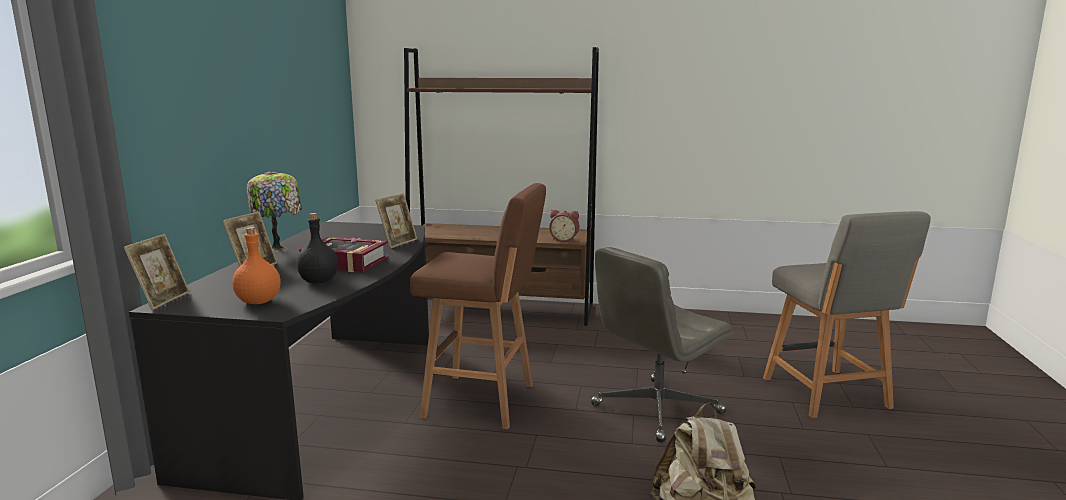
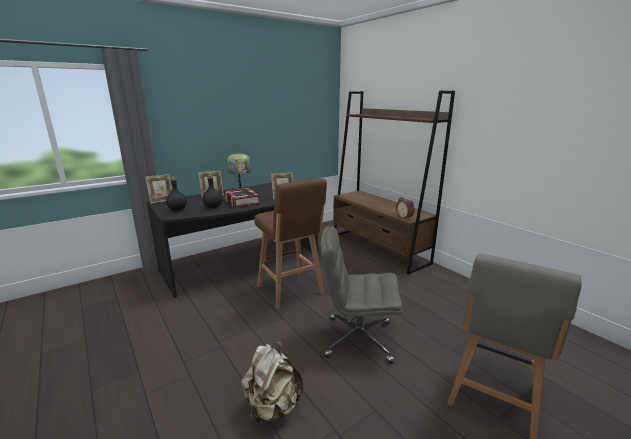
camera: 45 degrees right, 5 degrees up
(258, 301) = (177, 209): orange bottle -> black bottle

